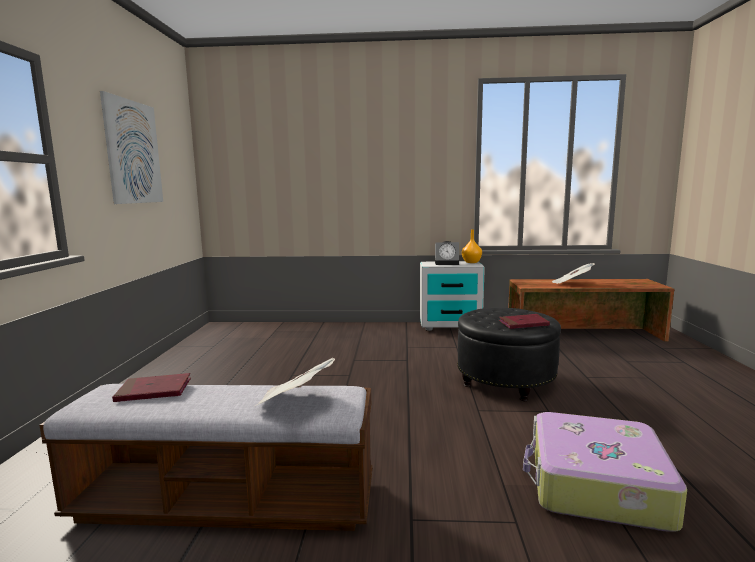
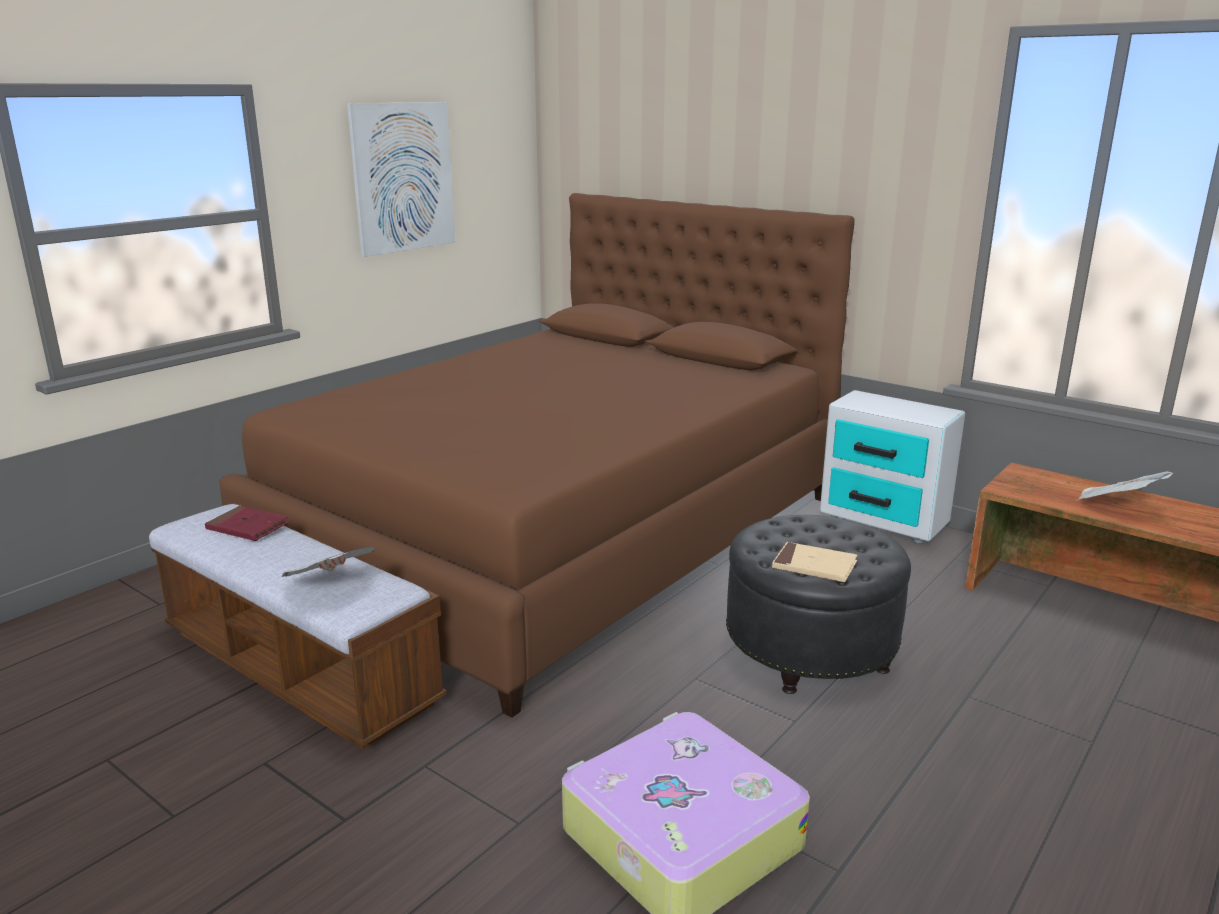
camera: 35 degrees right, 10 degrees up
(301, 369) = (559, 533): none -> brown bed
(447, 263) = (888, 405): alarm clock -> none
(471, 262) = (940, 412): orange vase -> none
(523, 324) = (814, 566): red book -> beige book

